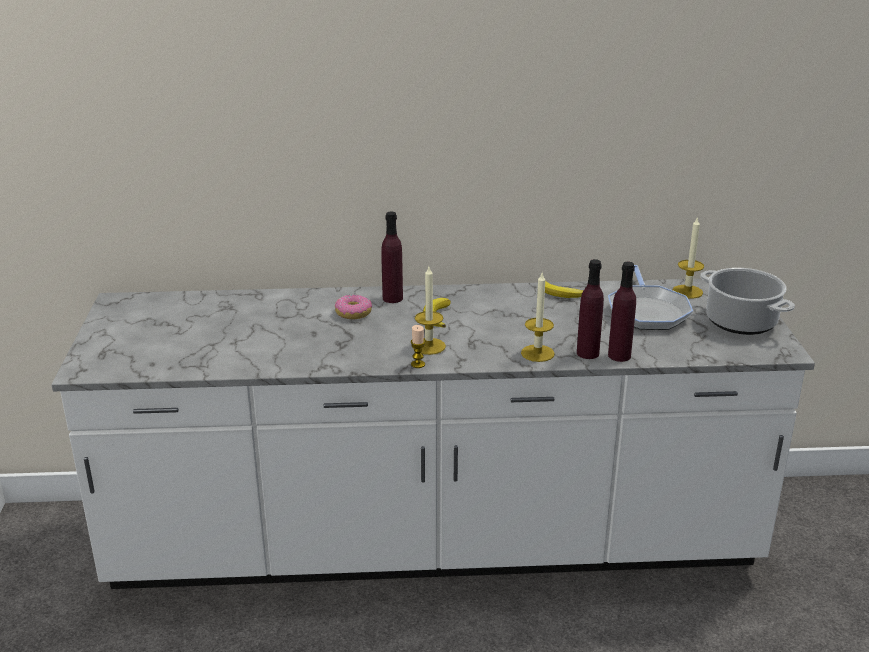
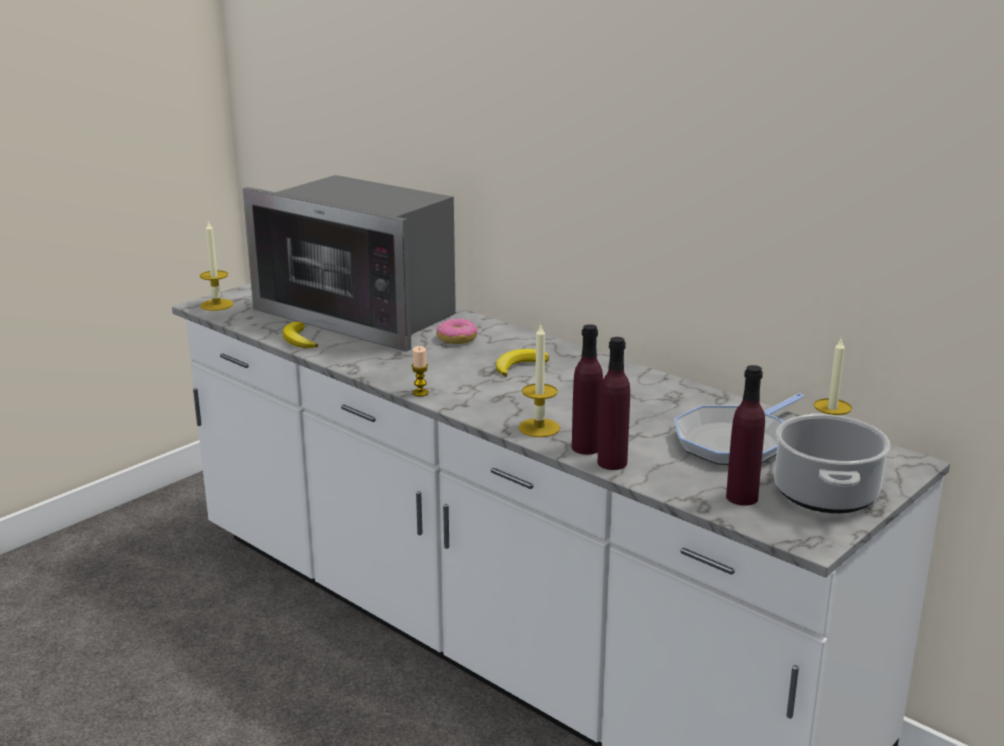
camera: 45 degrees right, 5 degrees down
(240, 323) = (362, 314): none -> microwave
(392, 298) = (513, 340): purple bottle -> purple bottle (742, 497)
(429, 346) = (460, 384): candle -> candle (216, 305)
(560, 293) = (677, 393): banana -> banana (298, 340)

